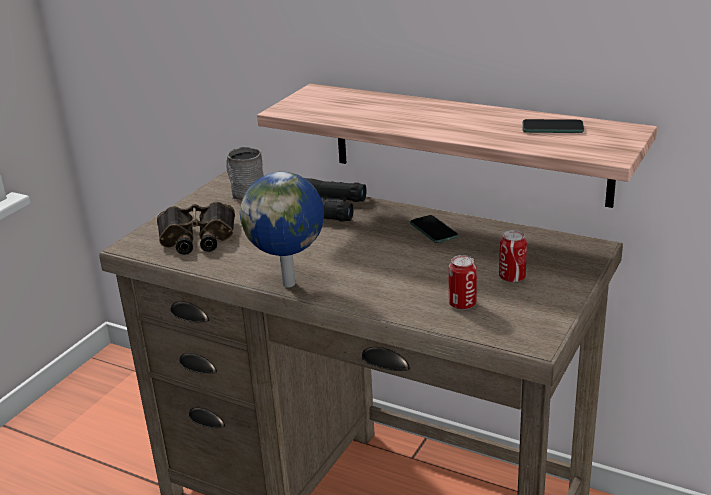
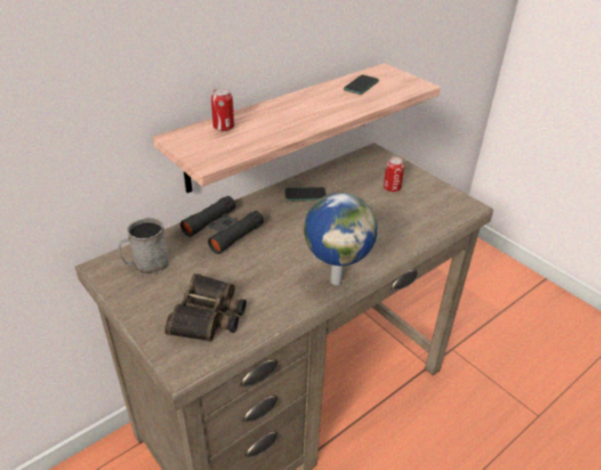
camera: 70 degrees left, 10 degrees up
(462, 304) = (413, 215): can -> can (223, 127)

